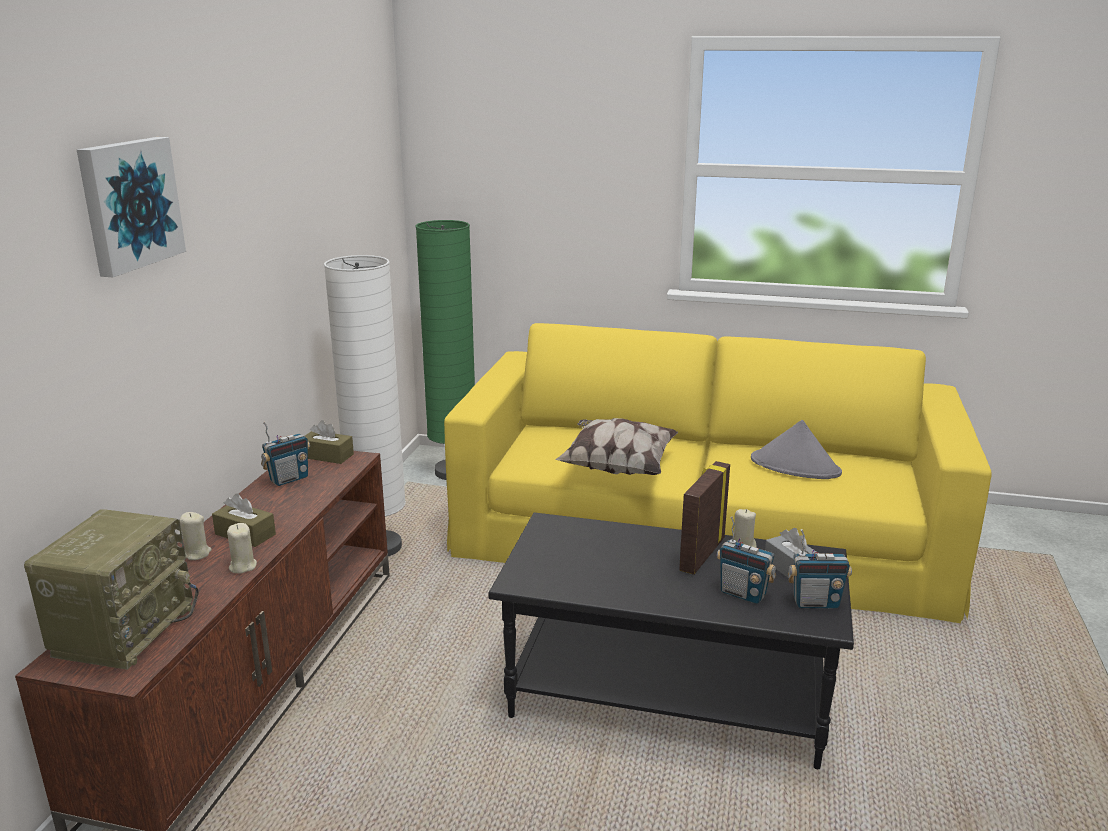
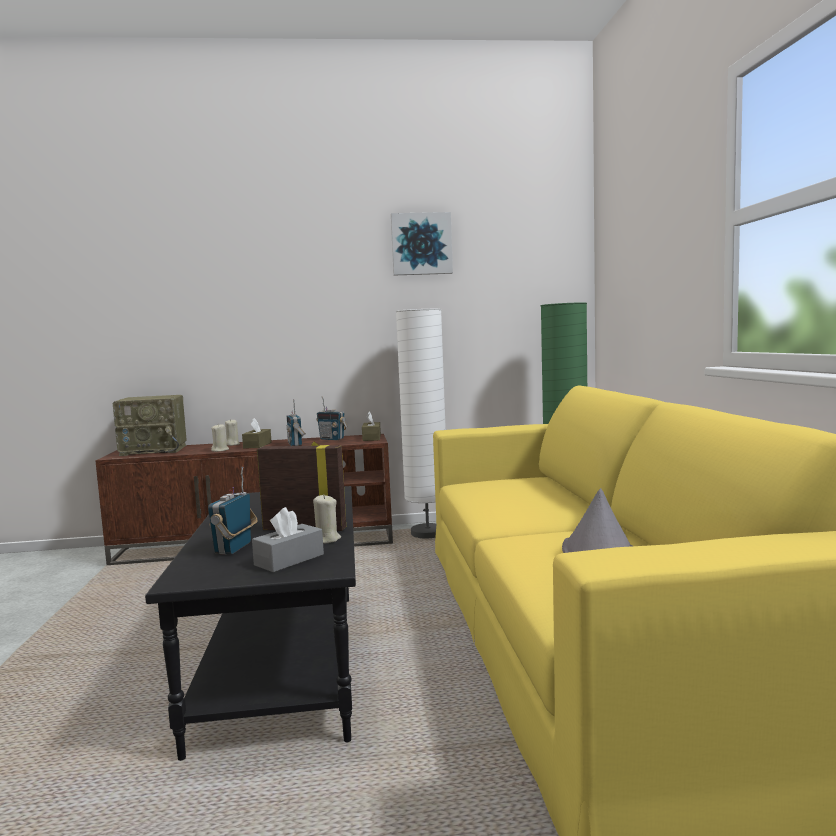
camera: 70 degrees right, 15 degrees down
(129, 204) = (243, 252): picture -> picture (421, 244)
(617, 467) = (493, 503): pillow -> none
(815, 603) = (222, 573): radio -> radio (295, 444)

